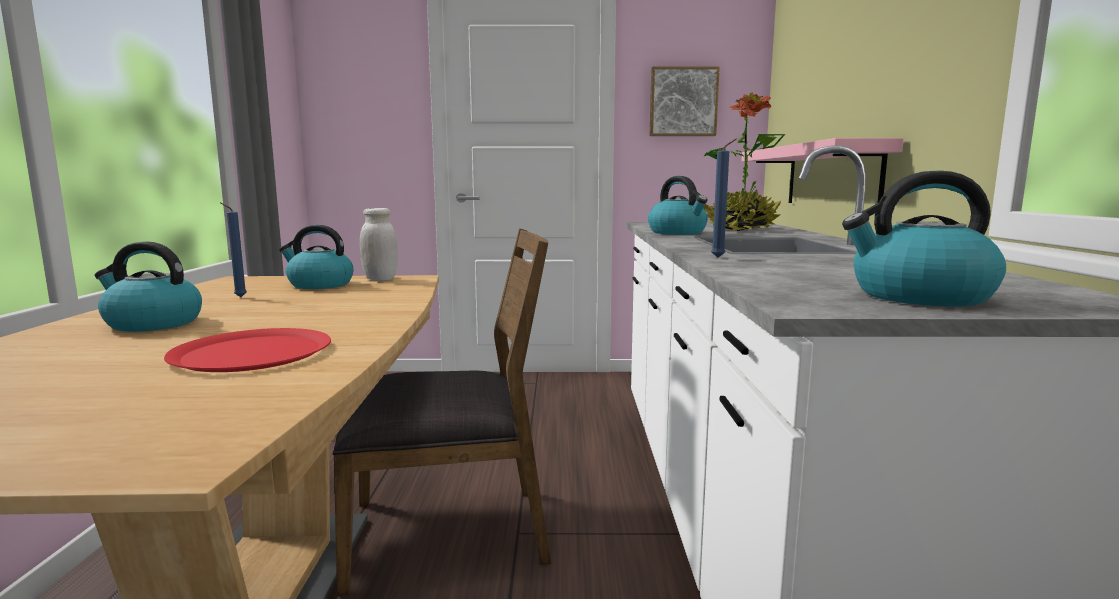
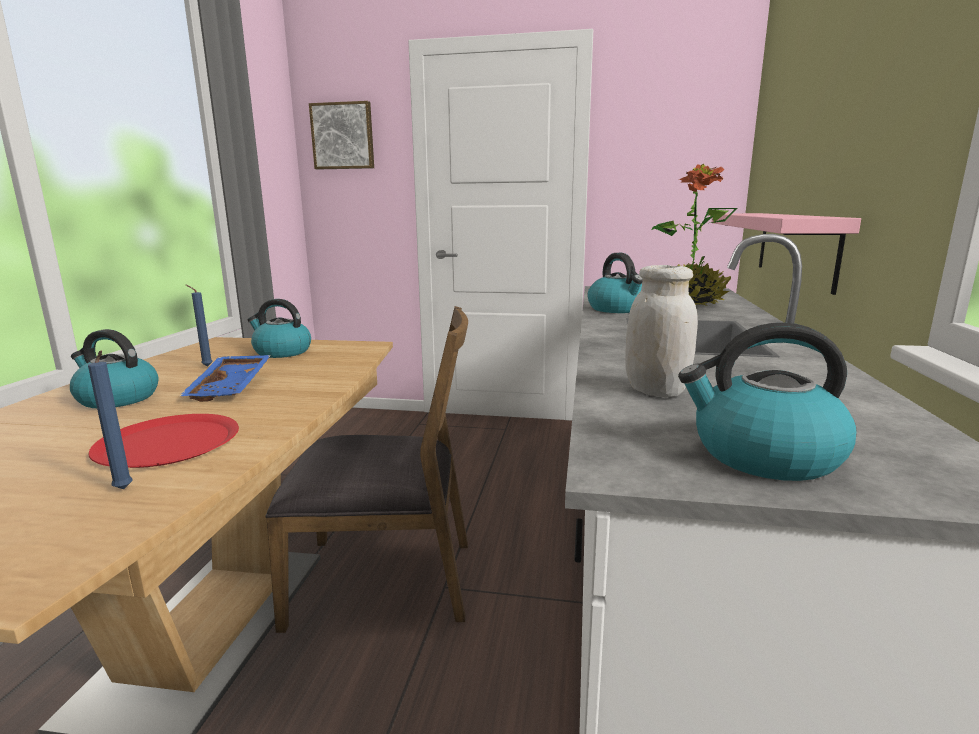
camera: 10 degrees right, 5 degrees up
(287, 311) = (232, 387): none -> blue tray
(380, 279) = (337, 346): white jar -> white jar (656, 391)
(683, 102) = (658, 159): picture -> picture (343, 136)
(720, 258) = (616, 362): blue candle -> blue candle (124, 490)

